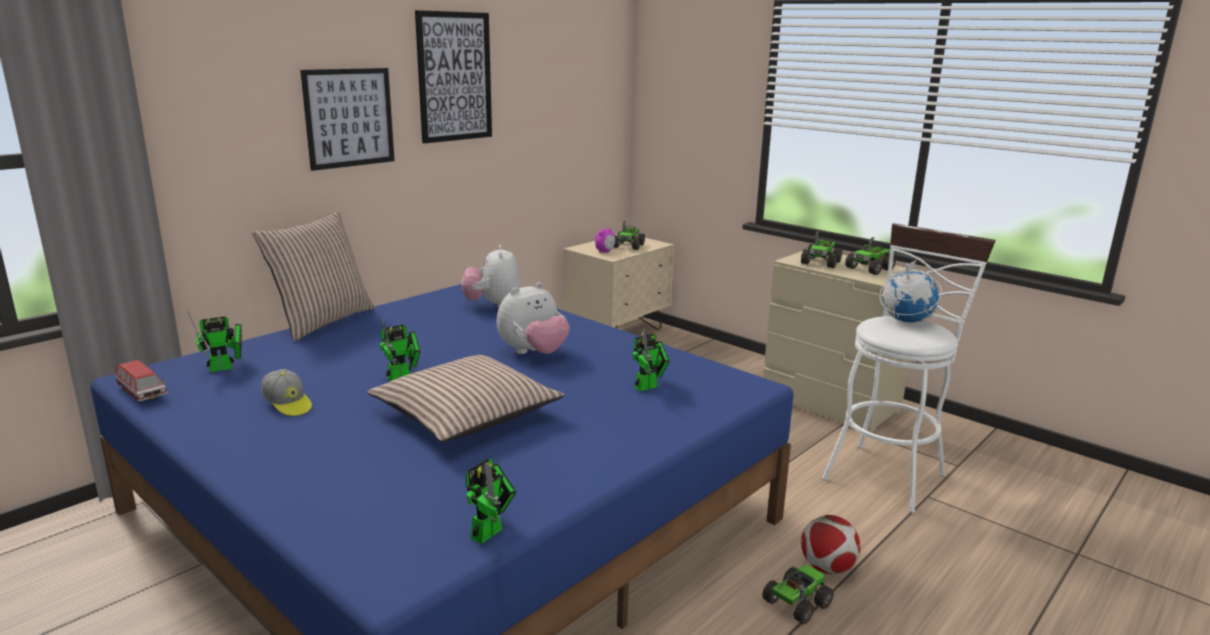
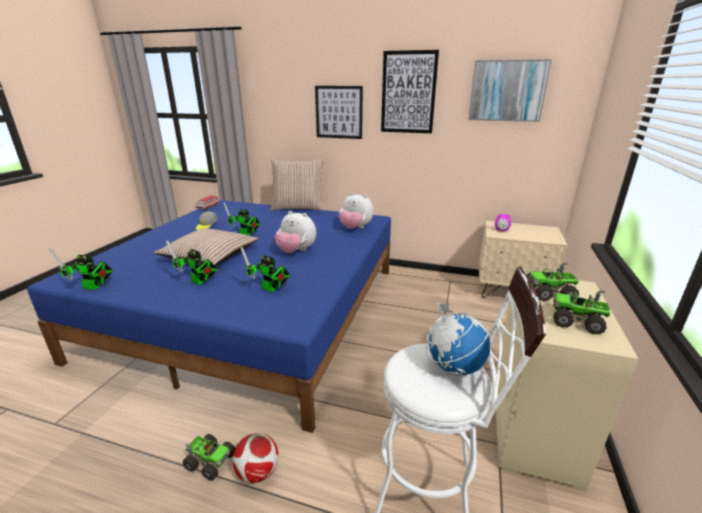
camera: 65 degrees right, 5 degrees up
(225, 368) = (236, 209): toy robot -> toy robot (199, 282)
(493, 305) = (355, 228): plush toy -> plush toy turned 120 degrees counterclockwise
(562, 70) = (507, 91): none -> picture
(628, 246) = (529, 233): toy truck -> none

